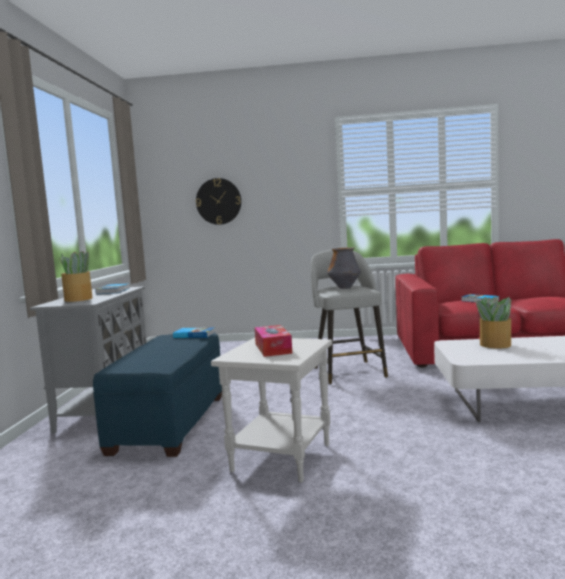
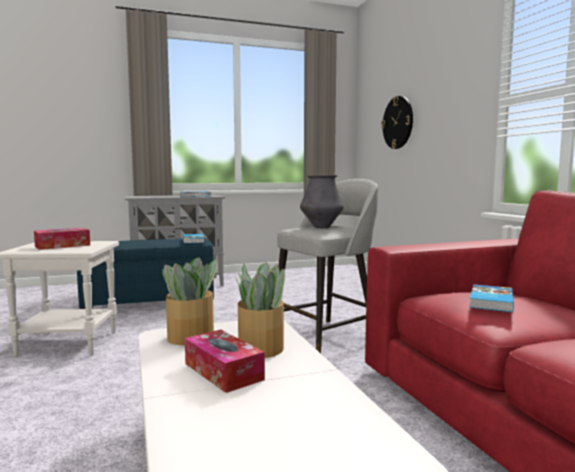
camera: 65 degrees right, 0 degrees up
(78, 299) = (155, 196): potted plant -> potted plant (192, 336)
(530, 351) = (223, 371): none -> tissue box

